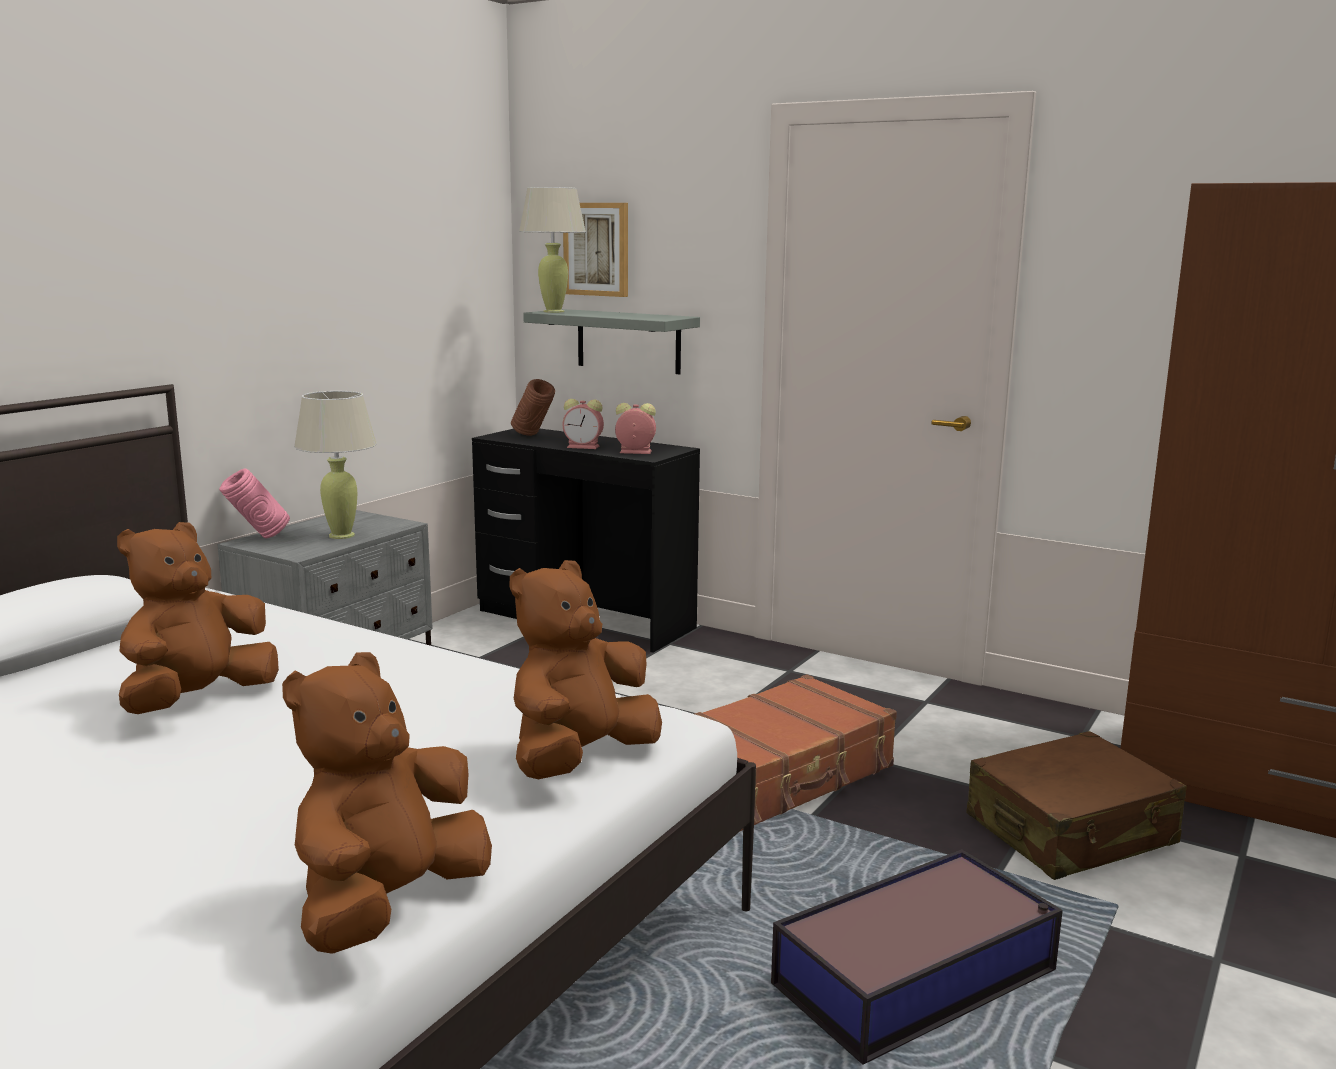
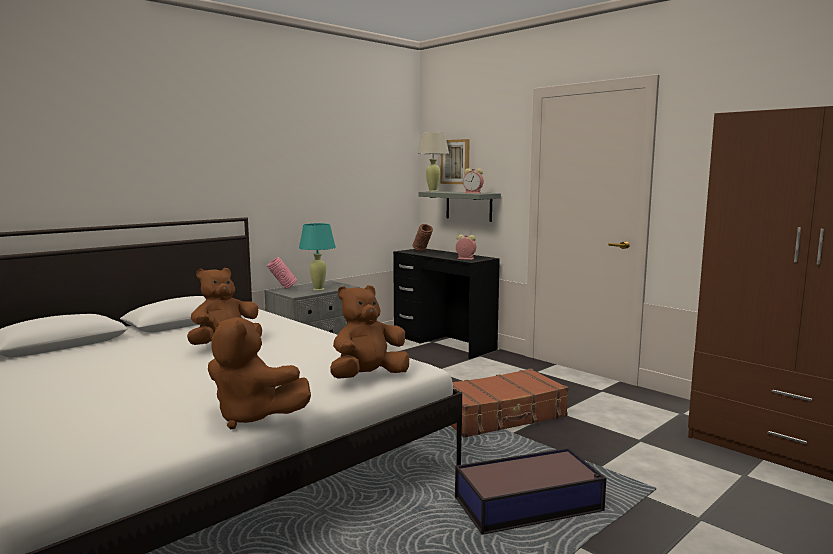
camera: 15 degrees right, 5 degrees down
(342, 535) = (318, 289): beige table lamp -> turquoise table lamp
(388, 906) = (253, 417): brown plush toy -> brown plush toy turned 105 degrees counterclockwise
(584, 447) = (443, 256): alarm clock -> alarm clock (473, 193)
(1071, 831) = (649, 454): brown suitcase -> none

